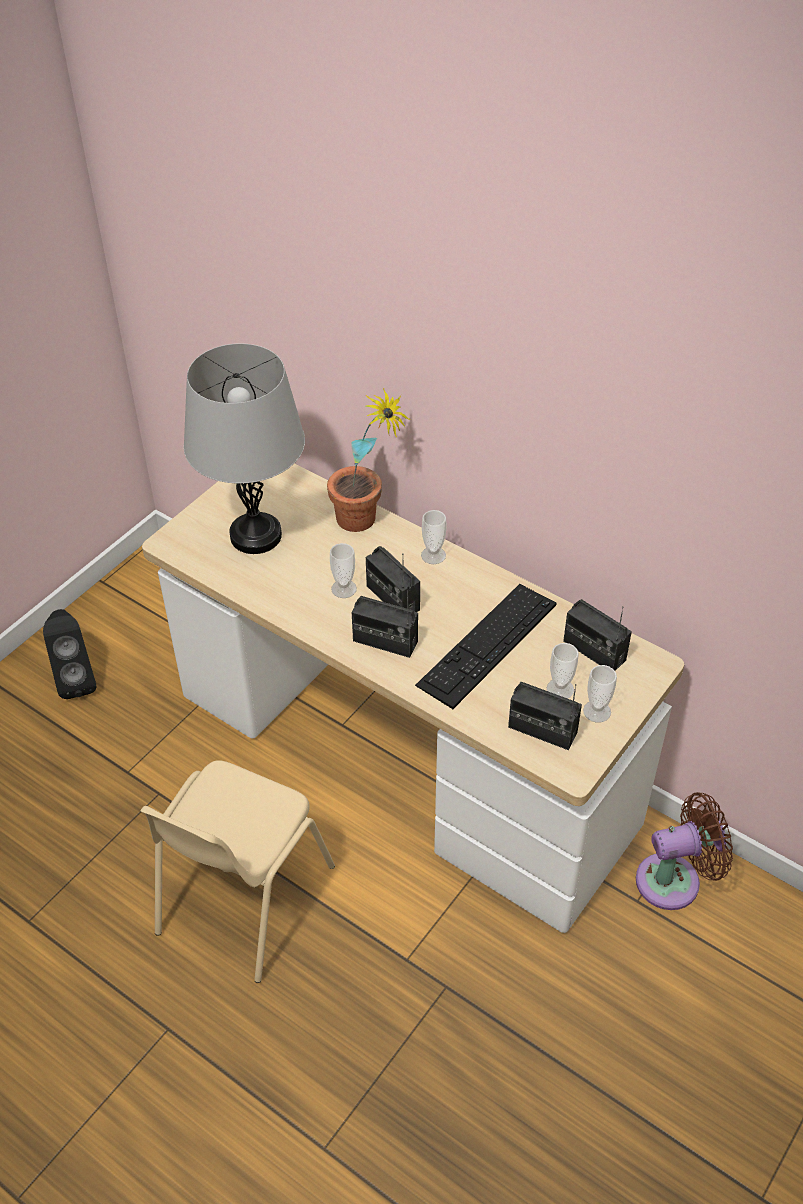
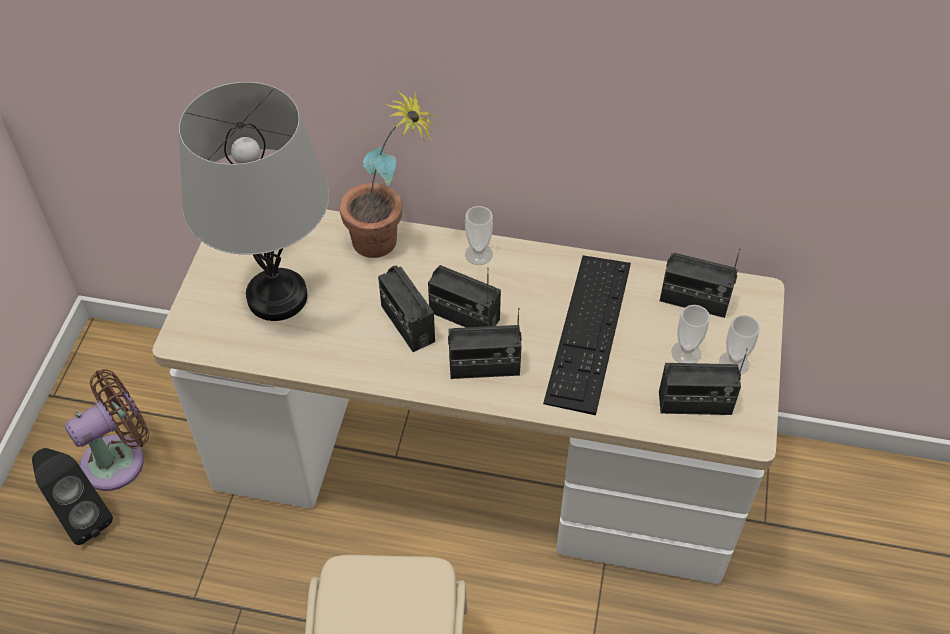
camera: 25 degrees left, 5 degrees up
(344, 589) = (407, 324): cup -> radio
(674, 880) = (786, 488): brown fan -> brown fan (119, 459)

